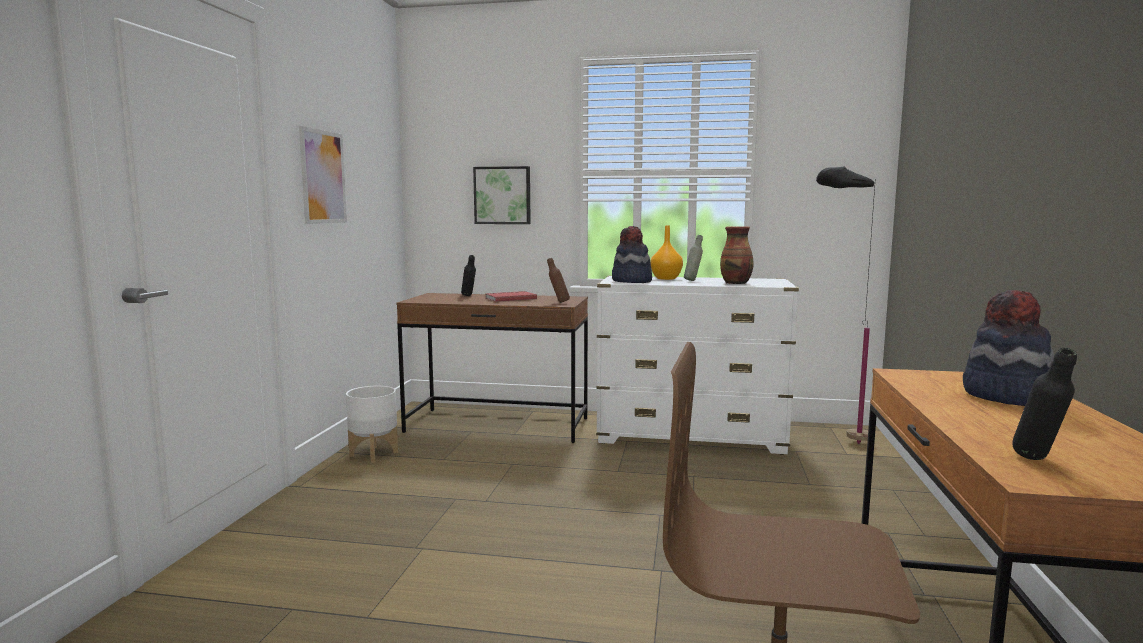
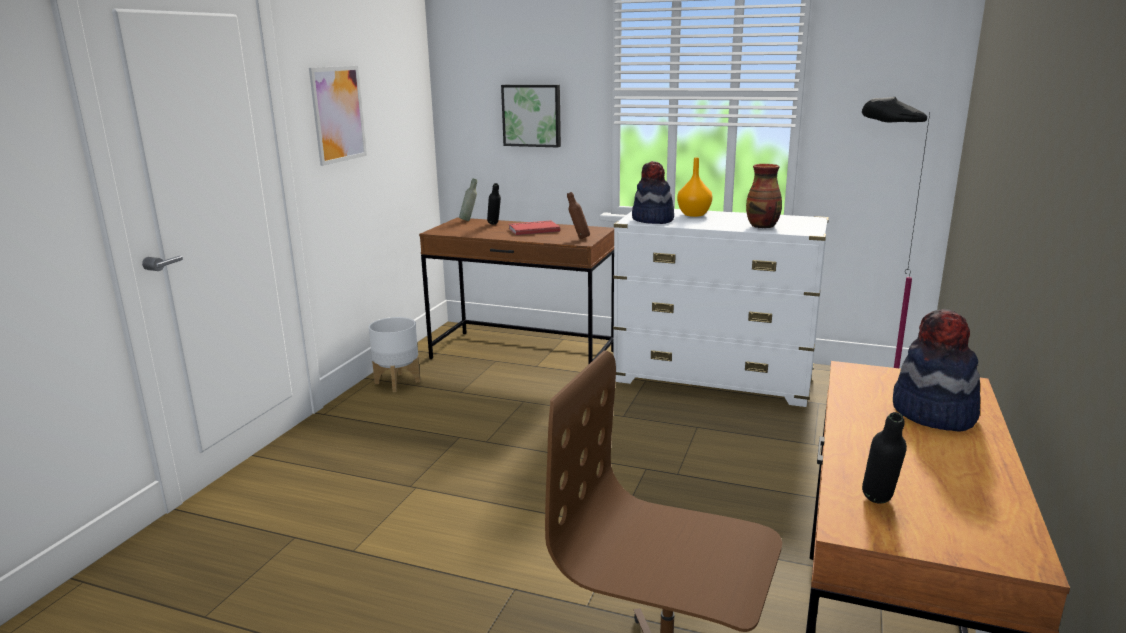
camera: 10 degrees right, 10 degrees up
(693, 280) = (720, 219): grey bottle -> grey bottle (469, 220)

